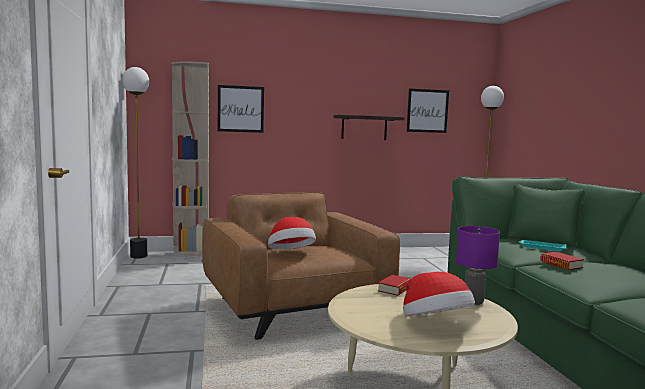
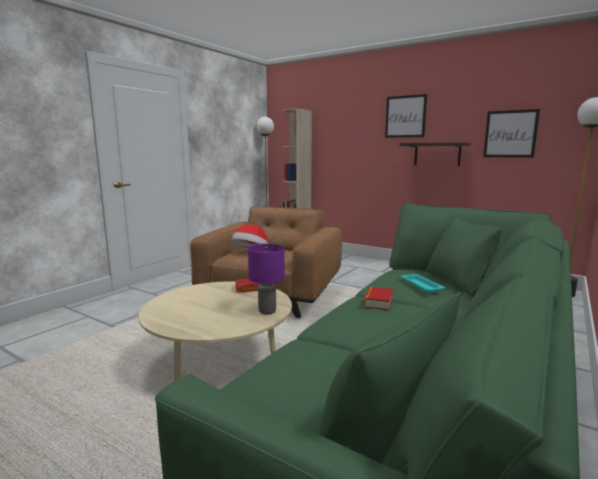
camera: 45 degrees right, 5 degrees up
(240, 109) = (334, 142): picture -> picture (405, 116)
(435, 324) = (194, 314): hat -> none

